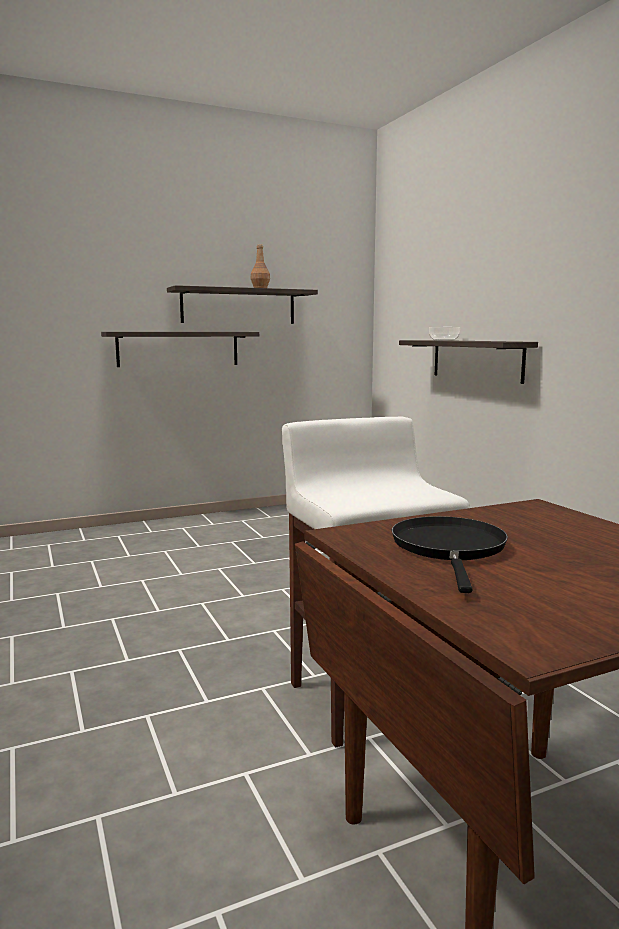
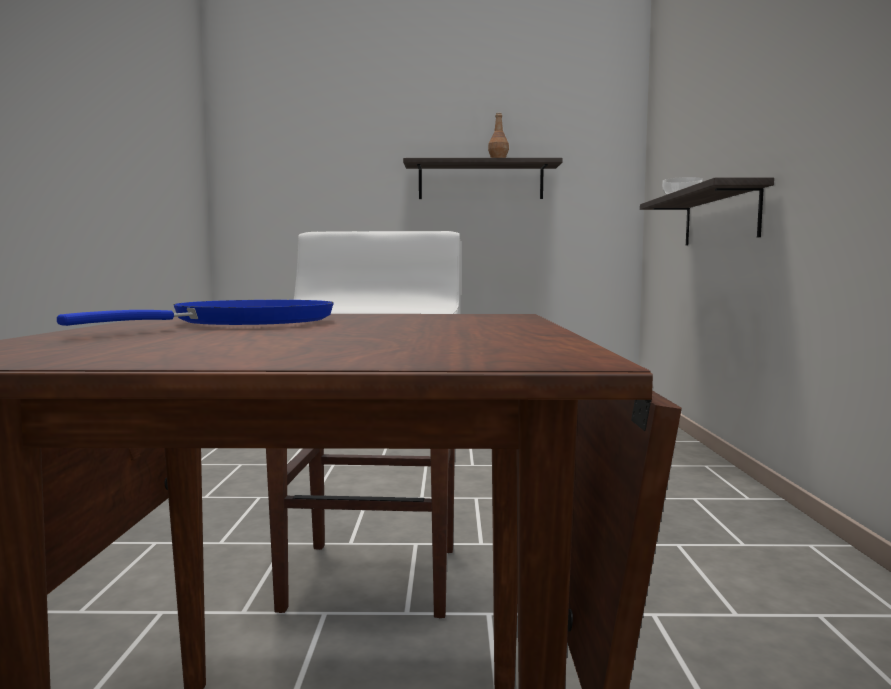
camera: 25 degrees right, 5 degrees down
(178, 349) = (415, 225): shelf -> none
(449, 548) = (246, 323): black frying pan -> blue frying pan

